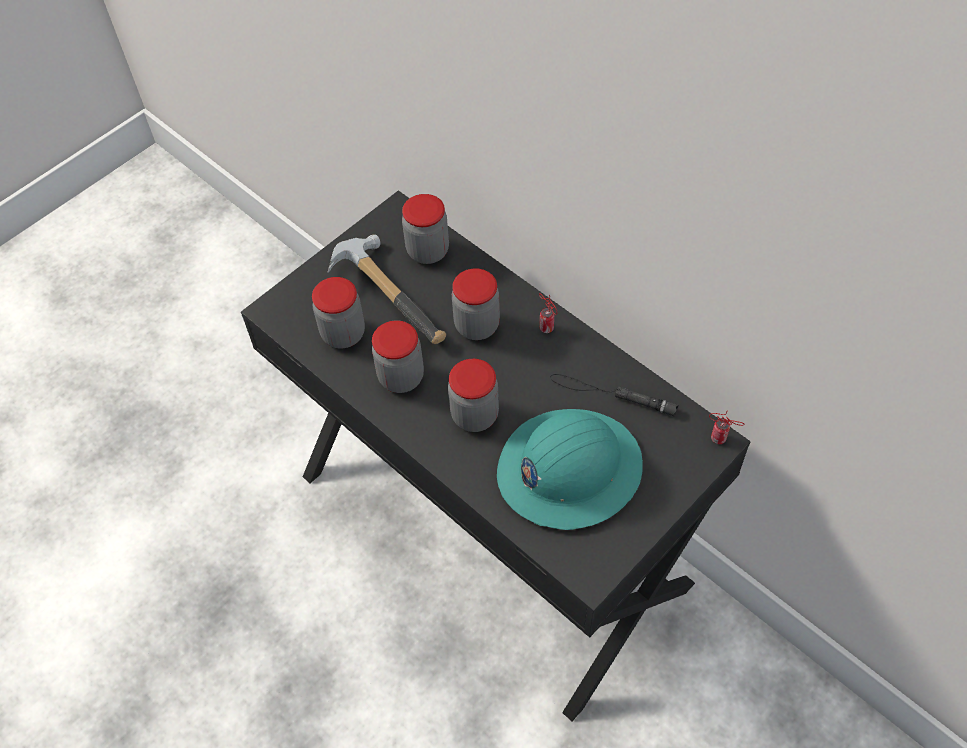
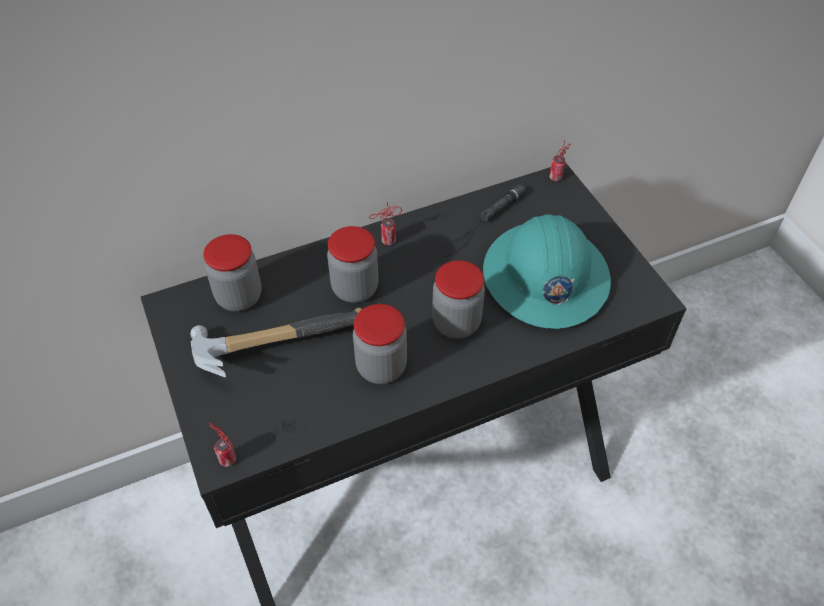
camera: 70 degrees left, 5 degrees down
(275, 312) = (226, 458): none -> can
(343, 334) = (297, 401): jar -> none

